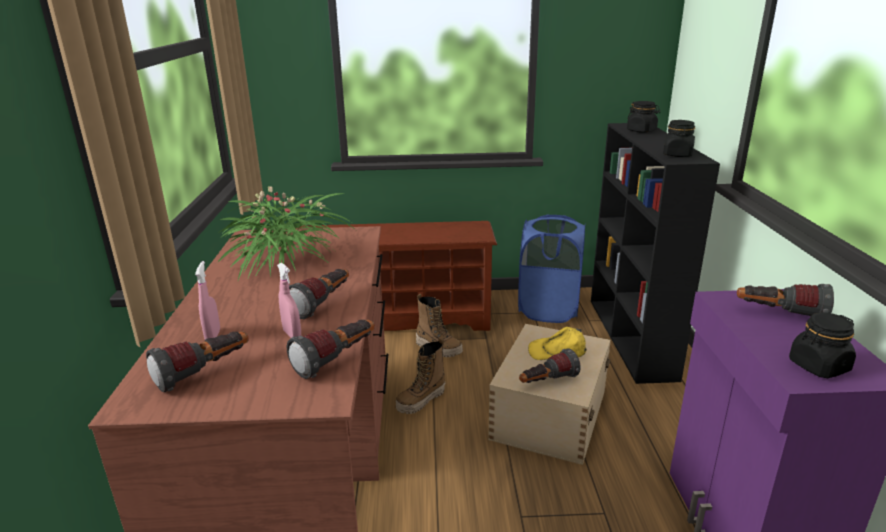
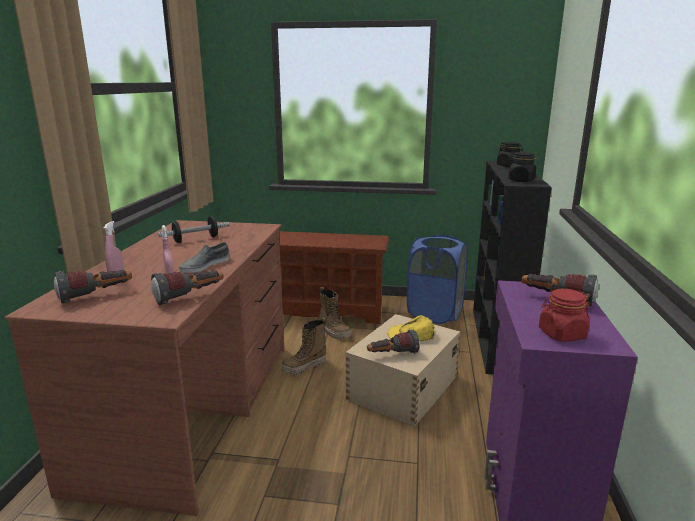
camera: 10 degrees right, 5 degrees down
(284, 261) = (196, 239): potted plant -> dumbbell
(323, 304) = (205, 265): flashlight -> grey shoe
(818, 366) = (561, 334): black jar -> red jar

